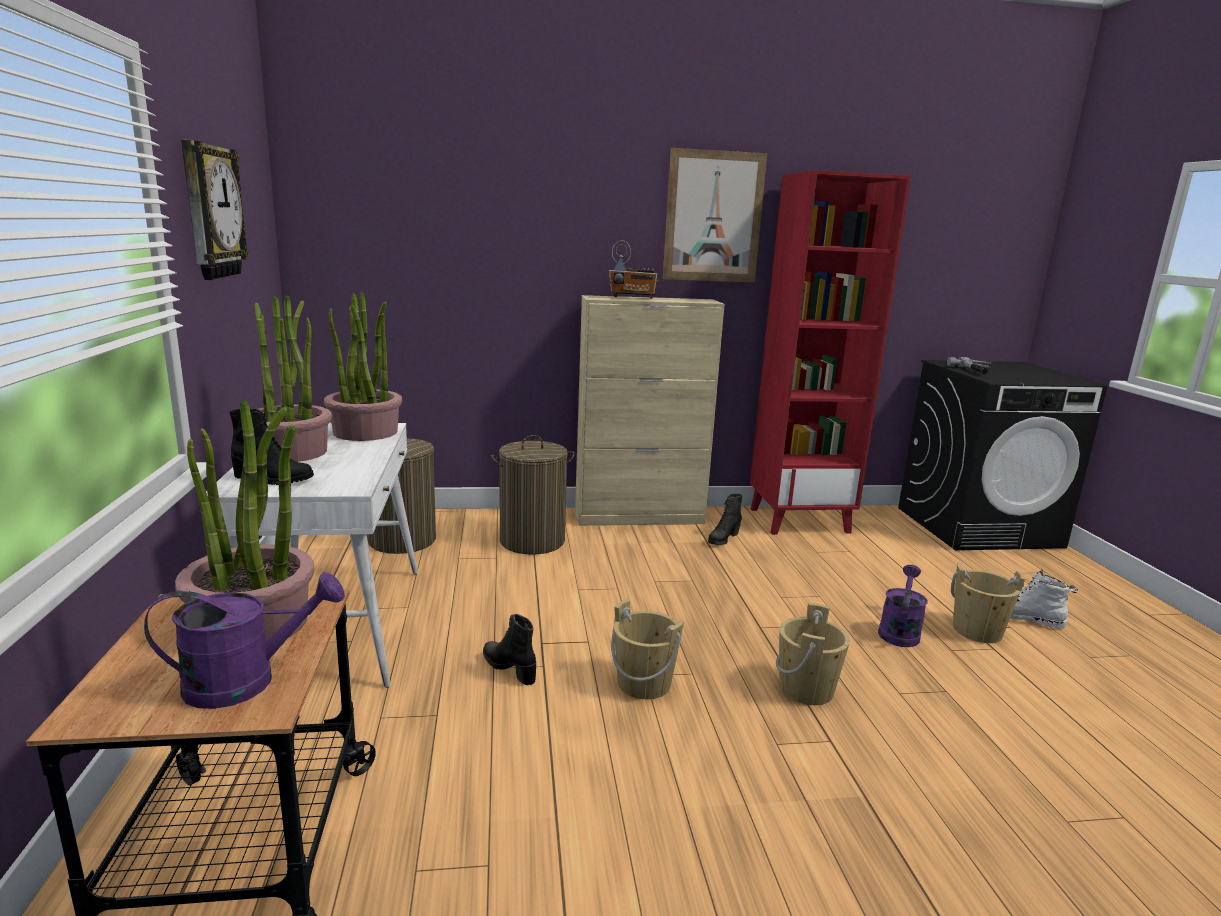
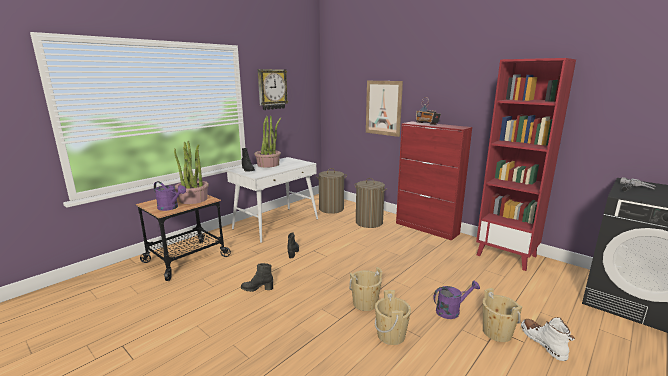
camera: 50 degrees right, 0 degrees up
(365, 432) = (298, 163): potted plant -> none
(640, 517) = (427, 228): beige cabinet -> red cabinet
(644, 683) = (318, 273): beige bucket -> beige bucket (391, 335)
(713, 217) = (476, 85): picture -> picture (383, 108)
(723, 539) = (446, 248): black boot -> black boot (257, 288)

